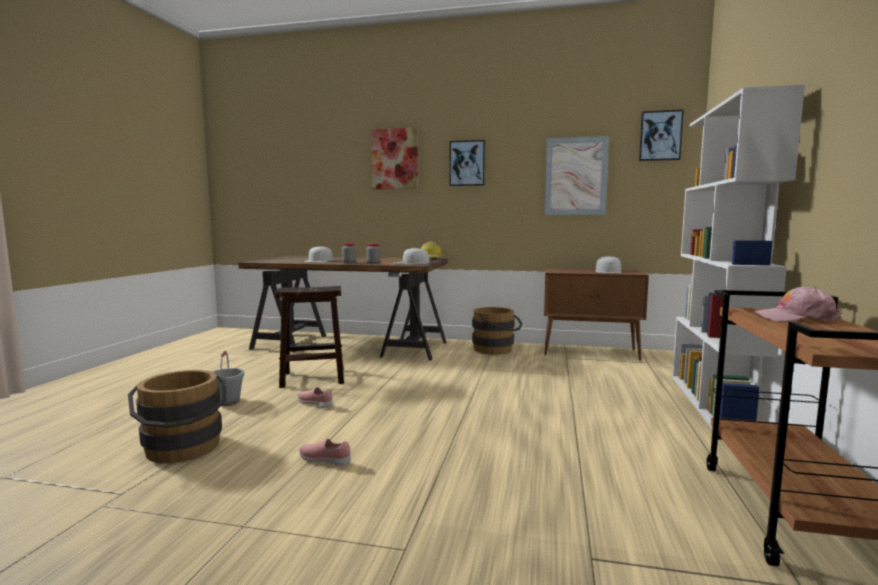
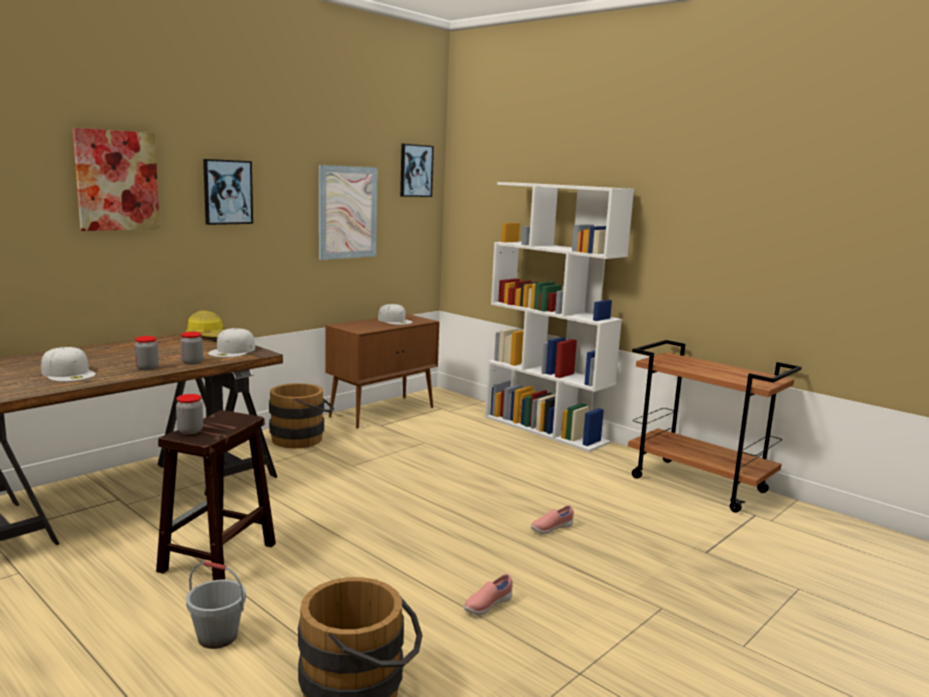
camera: 60 degrees left, 5 degrees up
(296, 288) = (190, 431): none -> jar
(315, 404) = (322, 577): pink shoe -> pink shoe (551, 529)
(795, 318) = (687, 363): pink cap -> none

